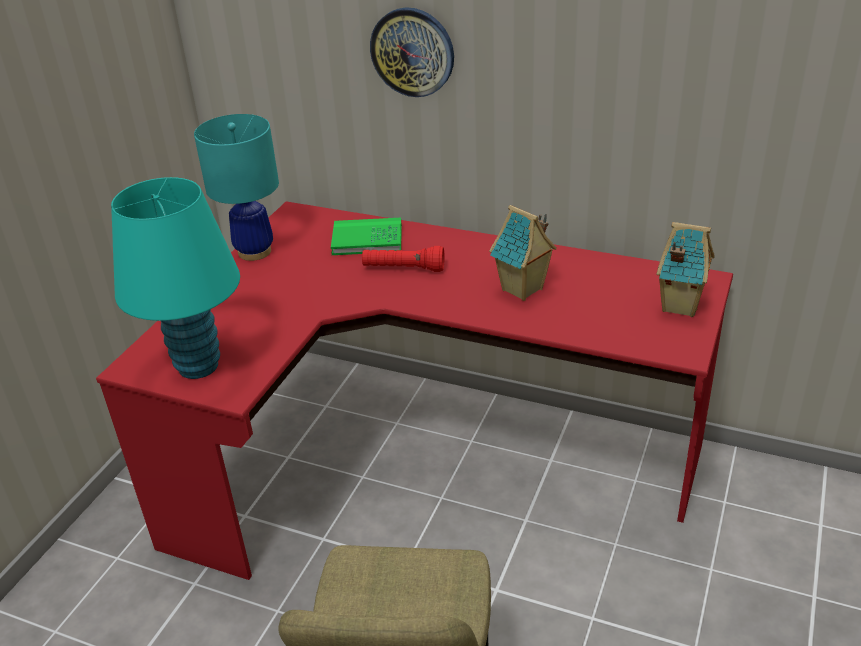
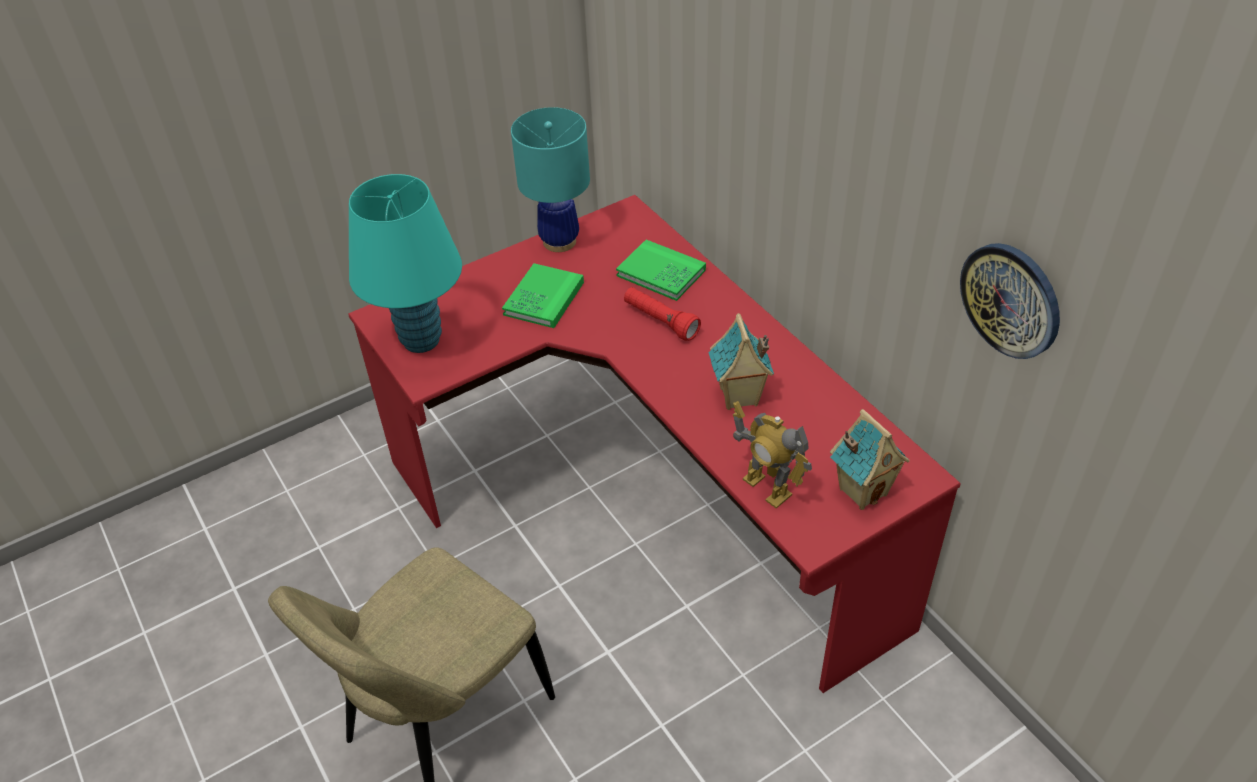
camera: 35 degrees right, 10 degrees up
(284, 293) = (544, 298): none -> green book
(412, 52) = (739, 110): wall clock -> wall clock (1011, 300)
(612, 334) = (766, 487): none -> toy robot

